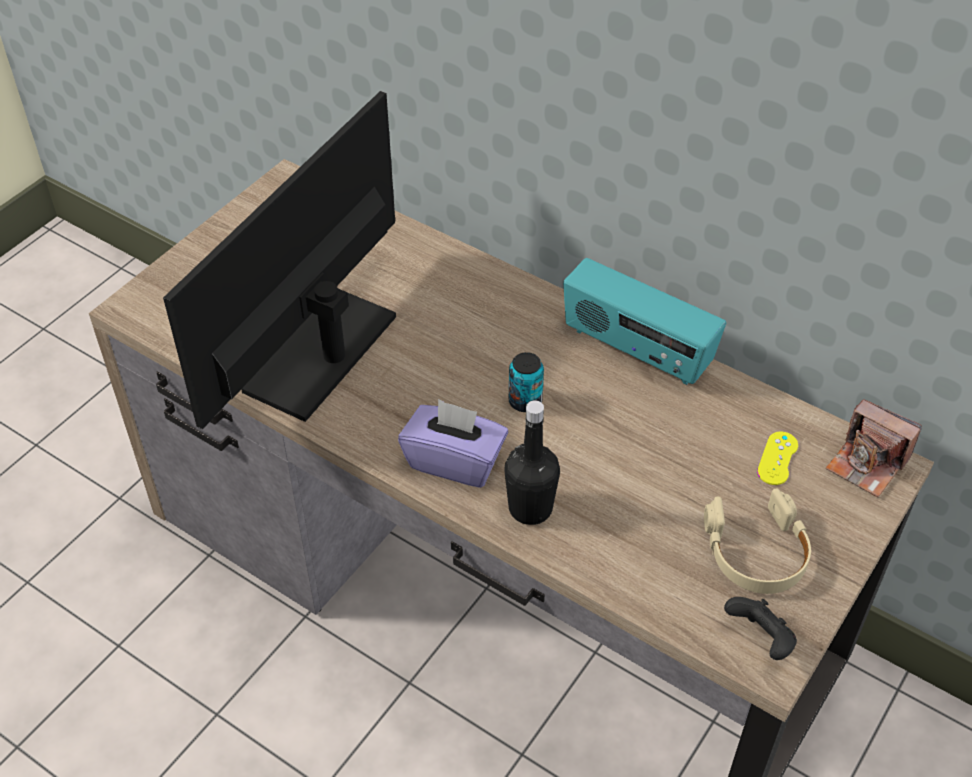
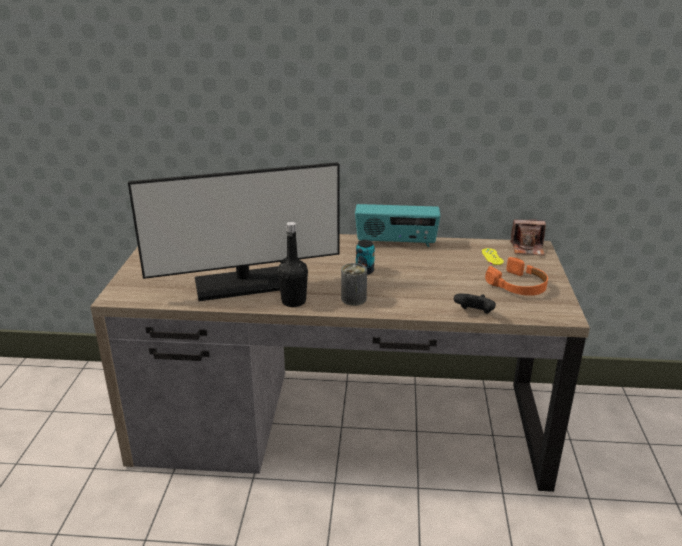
camera: 30 degrees left, 20 degrees down
(321, 354) = (244, 284): monitor -> monitor turned 105 degrees counterclockwise
(455, 461) = (353, 299): purple tissue box -> can
(530, 508) = (407, 303): black bottle -> black bottle (293, 301)
(756, 552) = (518, 285): beige headphones -> orange headphones
(760, 639) = (552, 310): black game controller -> black game controller (474, 314)

